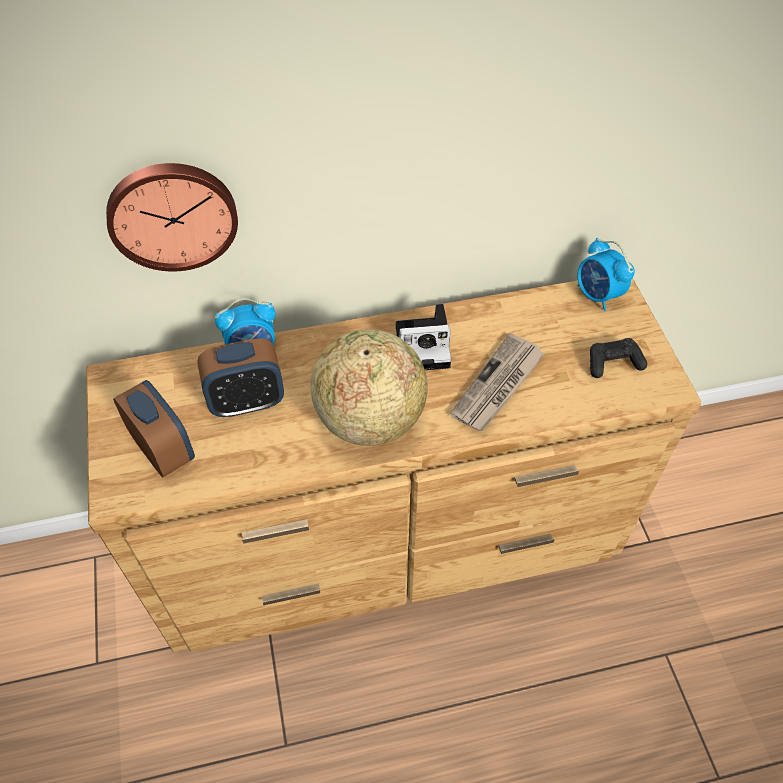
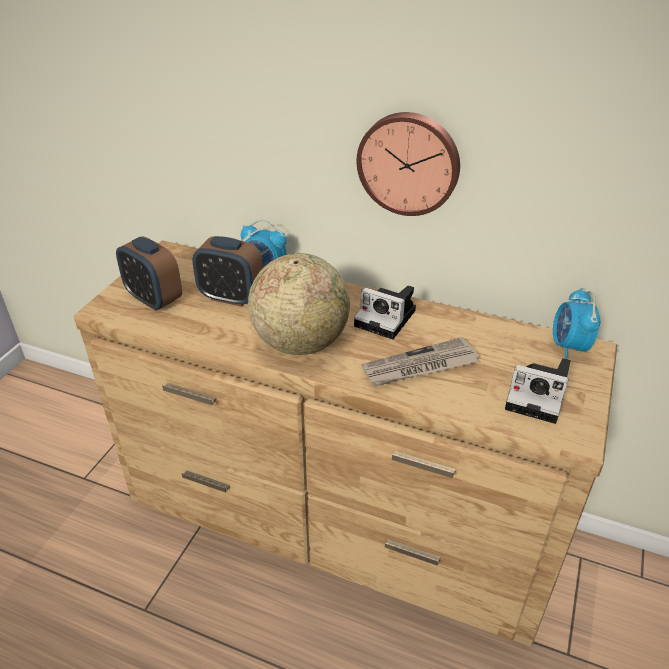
camera: 35 degrees right, 15 degrees down
(164, 450) = (154, 299): alarm clock -> alarm clock turned 135 degrees clockwise
(172, 214) = (234, 133): wall clock -> wall clock (409, 163)
(613, 363) = (538, 396): black game controller -> camera

